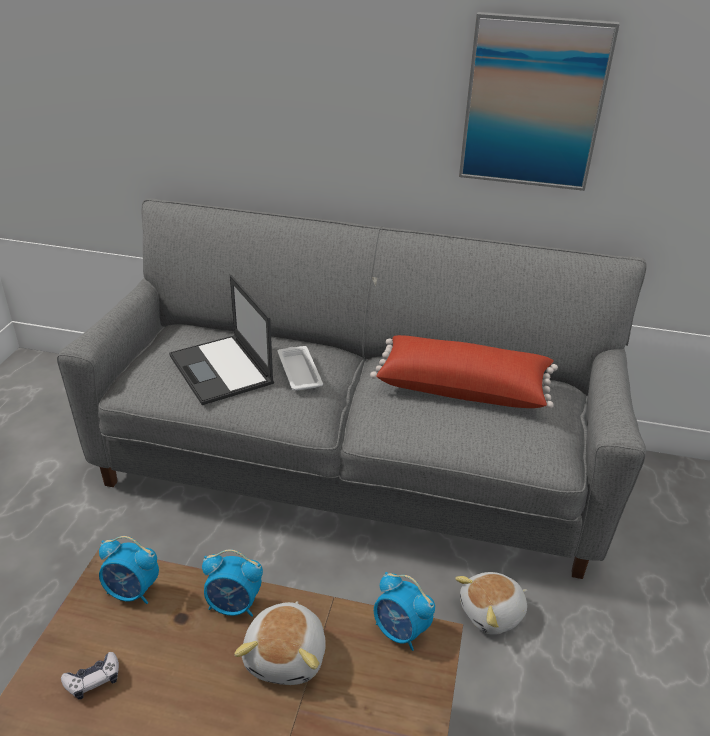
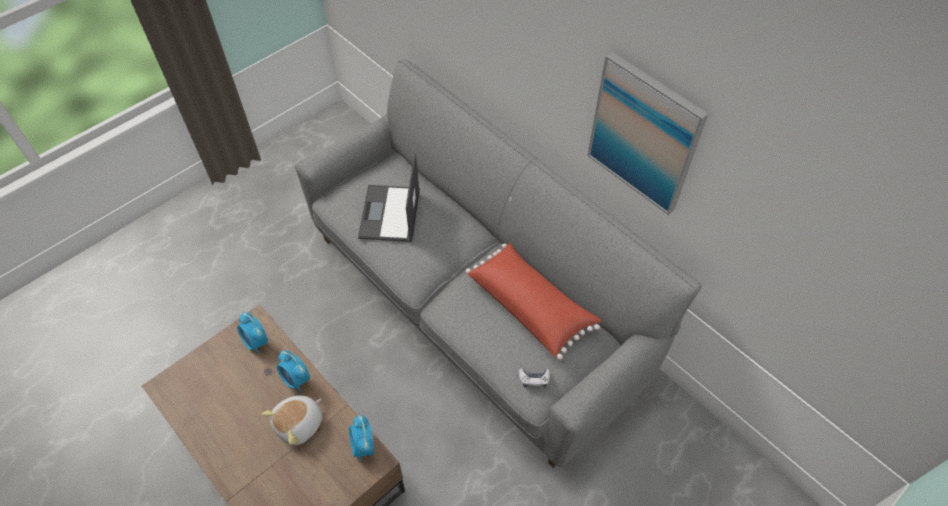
camera: 35 degrees right, 20 degrees up
(93, 680) = (210, 382): game controller -> game controller (534, 379)
(299, 371) = (436, 238): white tray -> none
(492, 613) = (476, 455): plush toy -> none

